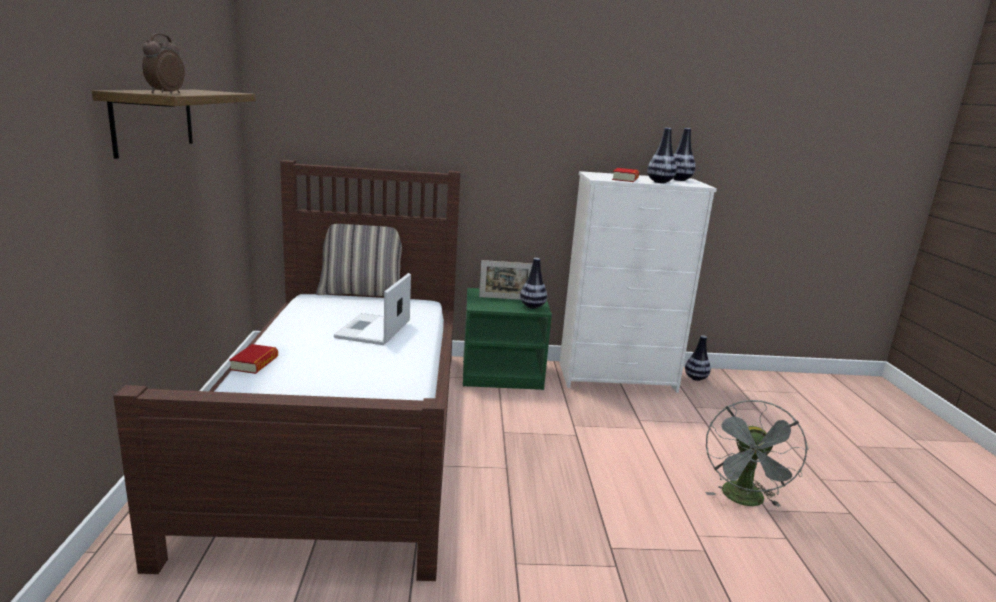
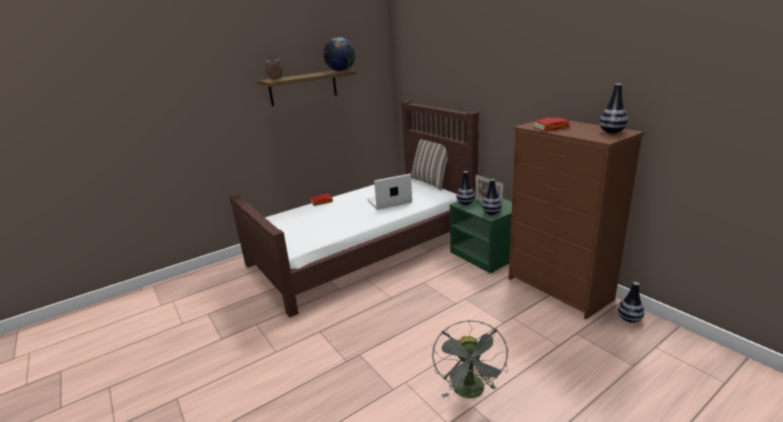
camera: 60 degrees right, 5 degrees up
(224, 91) = (341, 71): none -> globe
(618, 377) = (559, 289): white dresser -> brown dresser
(660, 182) = (572, 133): vase -> vase (465, 203)
(744, 501) = (471, 392): grey fan -> grey fan turned 75 degrees counterclockwise

